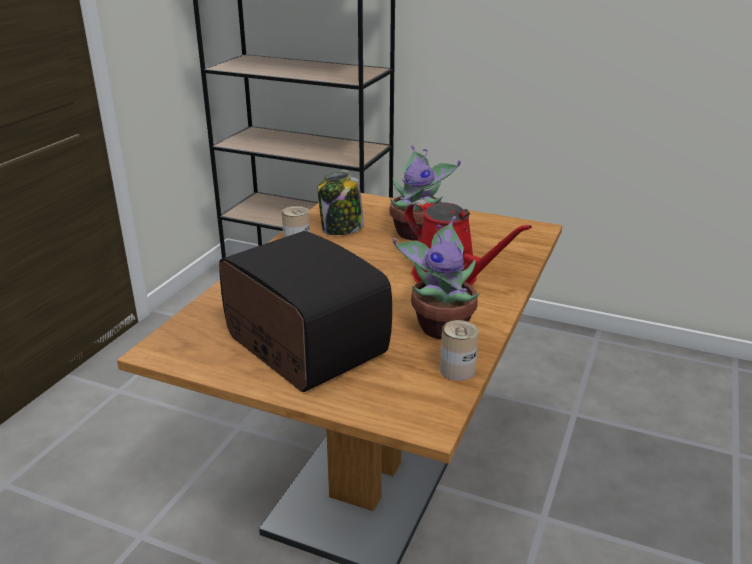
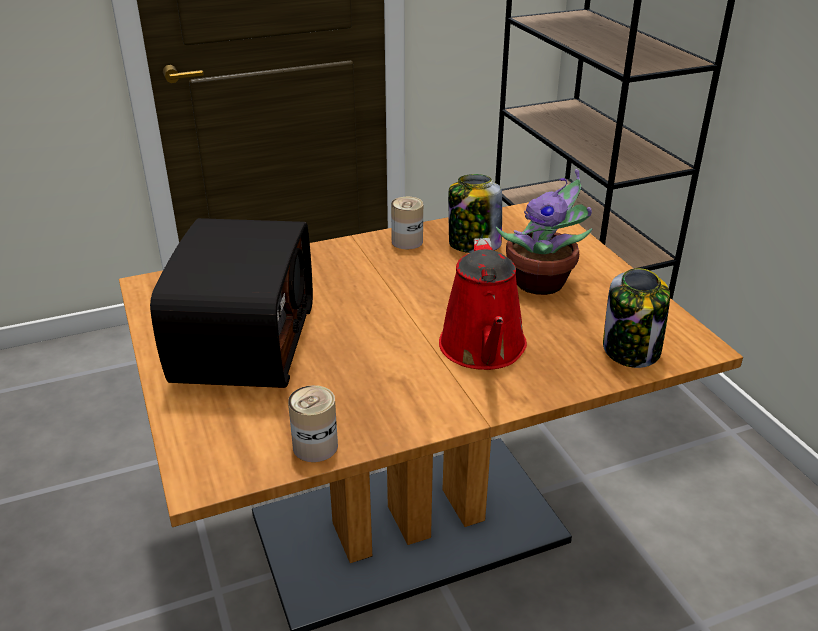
camera: 45 degrees right, 5 degrees up
(440, 326) = (381, 394): potted plant -> none
(515, 244) = (631, 350): none -> jar

